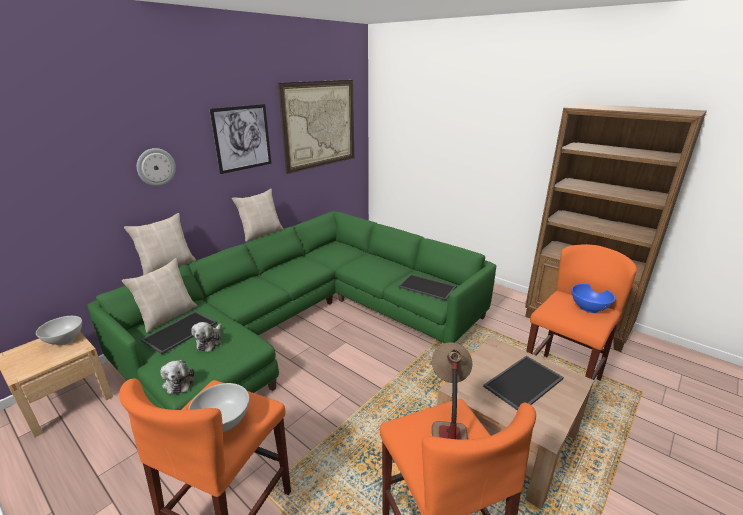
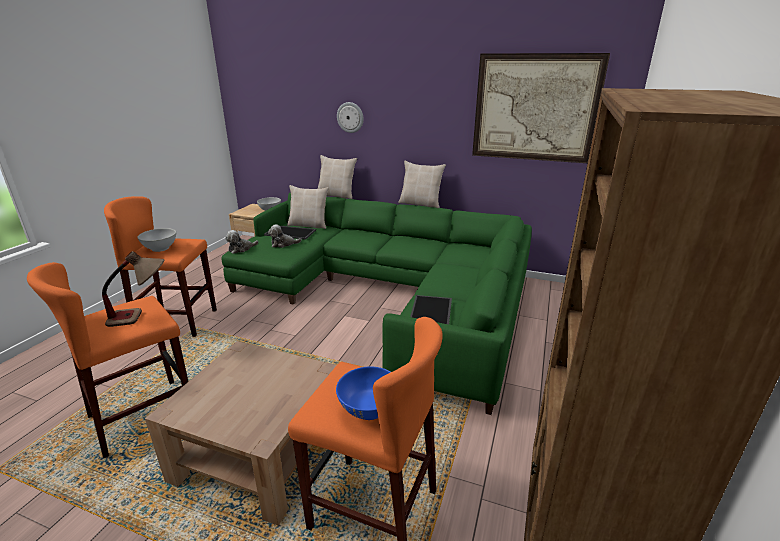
camera: 70 degrees right, 0 degrees up
(242, 138) = (428, 107): picture -> none
(524, 383) = (251, 394): tray -> none

